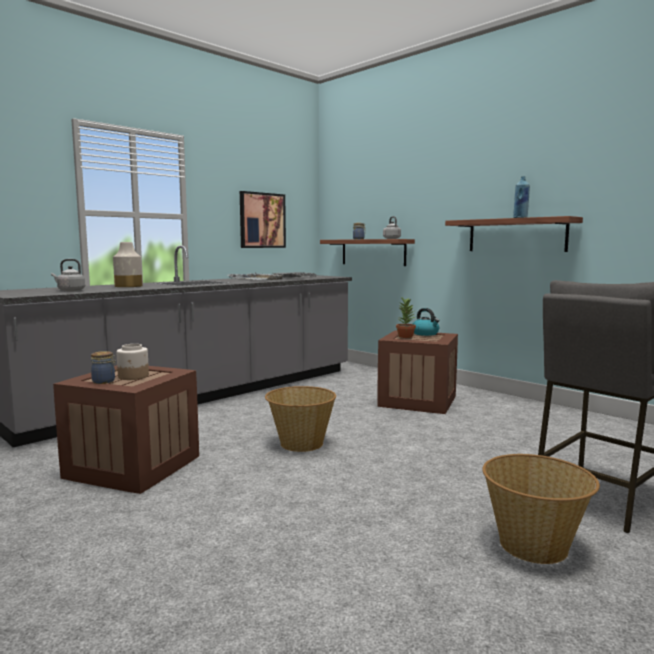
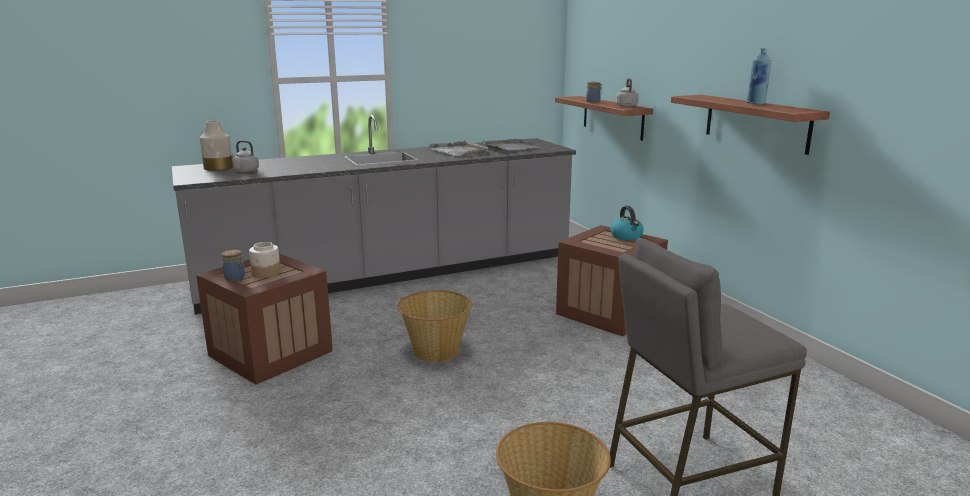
camera: 20 degrees right, 10 degrees up
(129, 286) = (309, 163): beige vase -> beige vase (218, 167)
(262, 220) = (486, 74): picture -> none
(405, 336) = (596, 239): potted plant -> none

